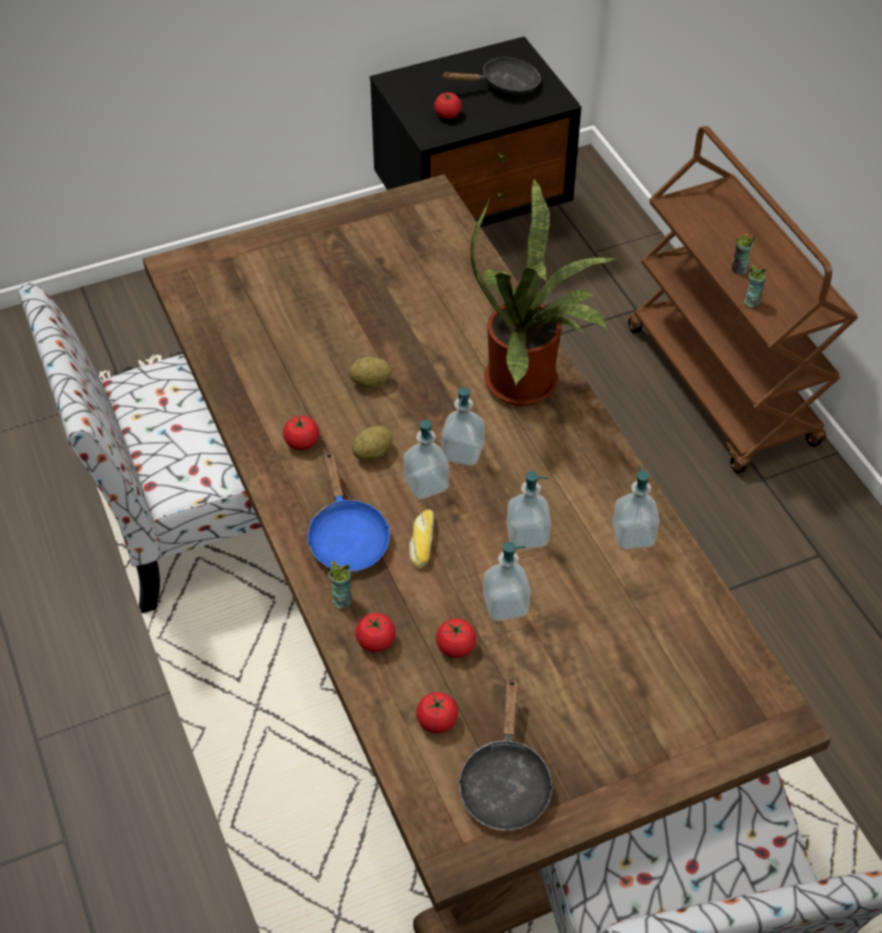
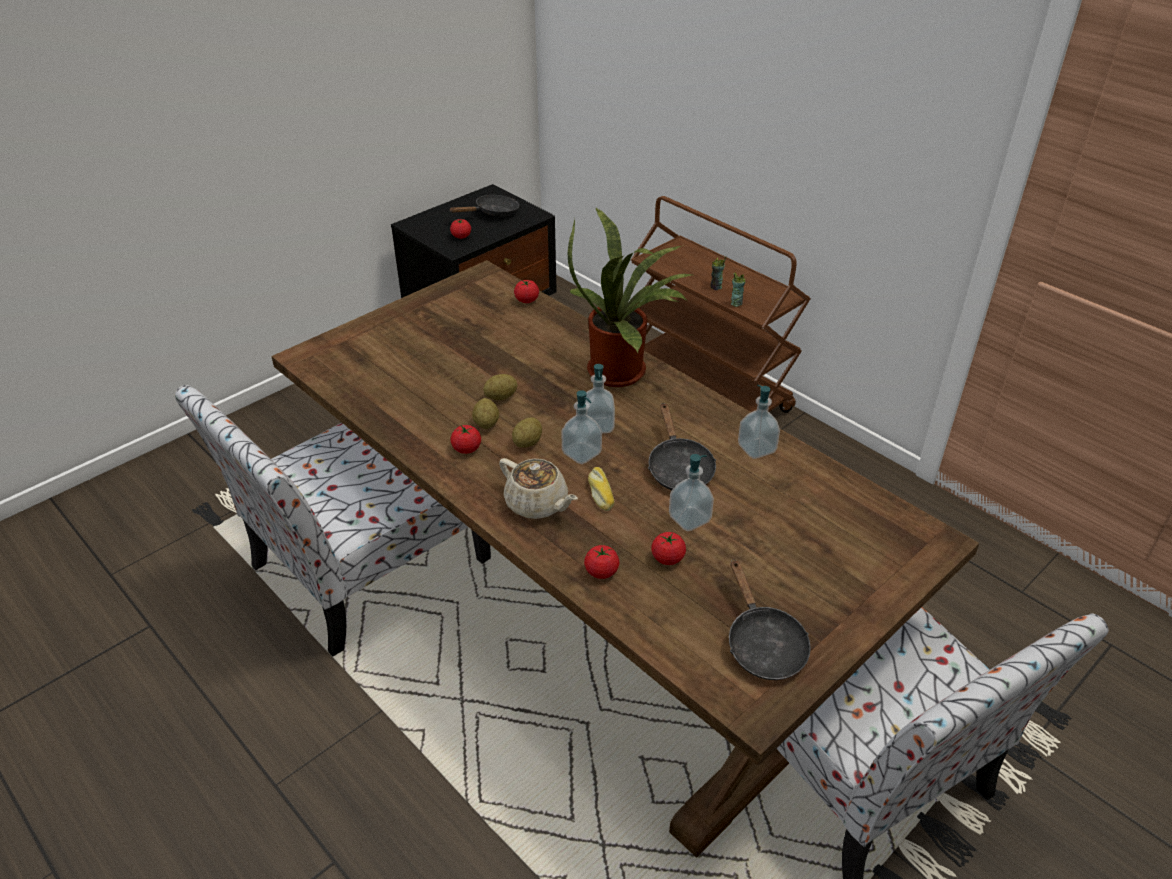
camera: 20 degrees left, 10 degrees down
(338, 414) = (486, 423): none -> potato
(342, 600) = (557, 549): cup -> none
(346, 537) = (537, 504): blue frying pan -> beige teapot
(437, 721) = (683, 615): tomato -> tomato (526, 300)
(527, 535) = (678, 468): soap dispenser -> black frying pan

